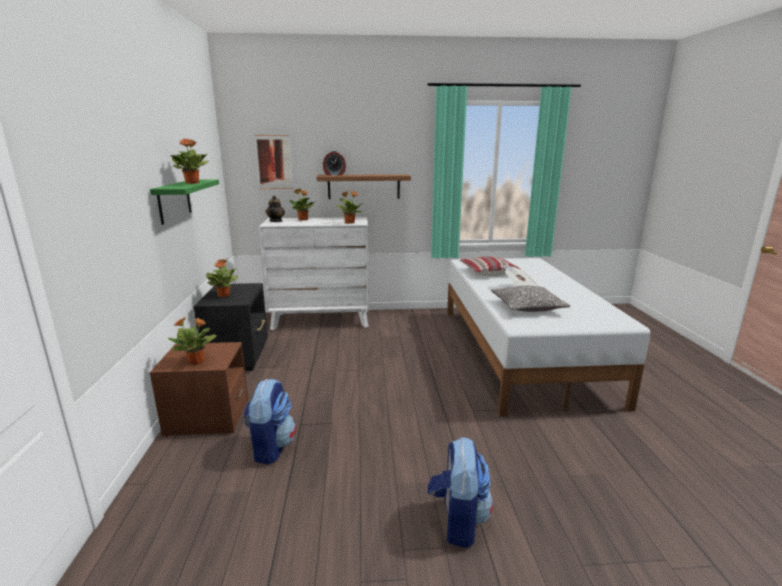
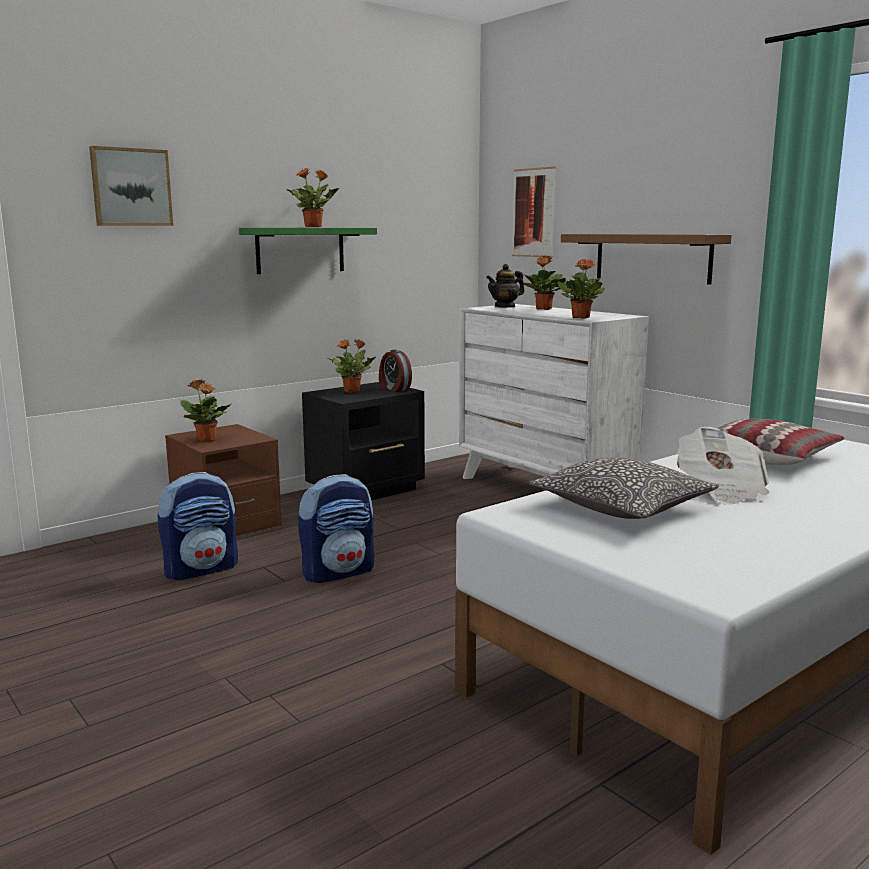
camera: 55 degrees right, 5 degrees down
(95, 162) = (131, 187): none -> picture
(334, 175) = (602, 233): alarm clock -> alarm clock (394, 389)
(458, 520) = (146, 721): backpack -> backpack (338, 572)

